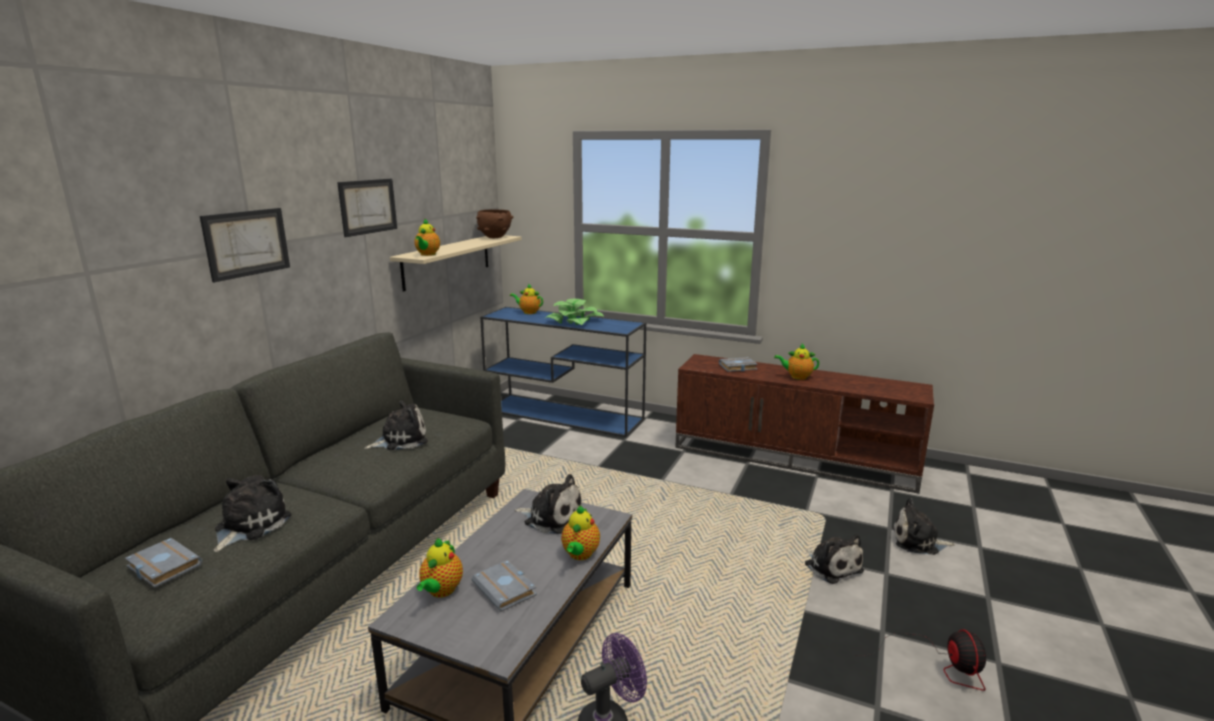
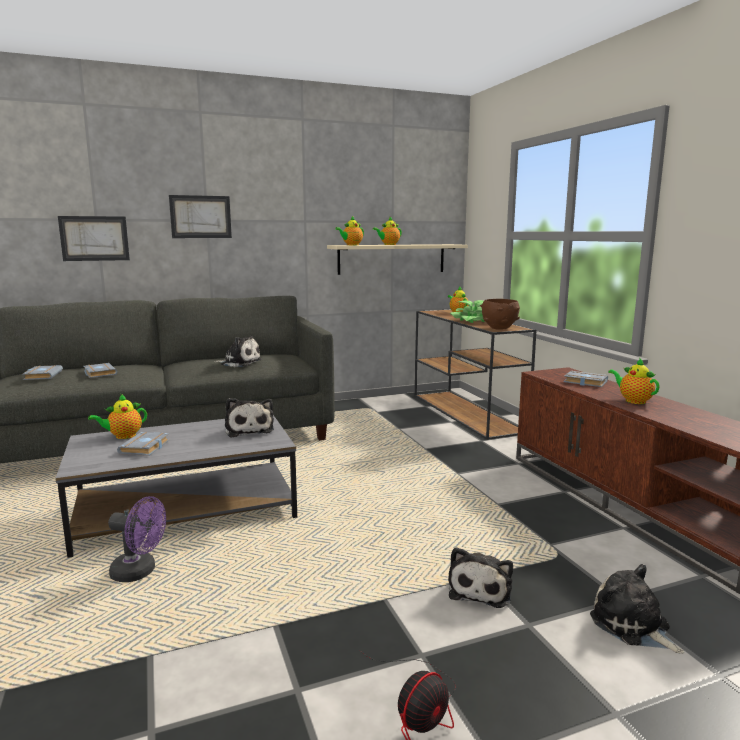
camera: 45 degrees right, 5 degrees down
(249, 525) = (98, 373): plush toy -> grey book
(368, 206) = (309, 204): picture -> picture (94, 238)
(495, 237) = (443, 244): brown bowl -> brown bowl (499, 328)
(565, 415) = (467, 413): blue console table -> brown console table
(580, 555) = (215, 450): teapot -> teapot (388, 244)

